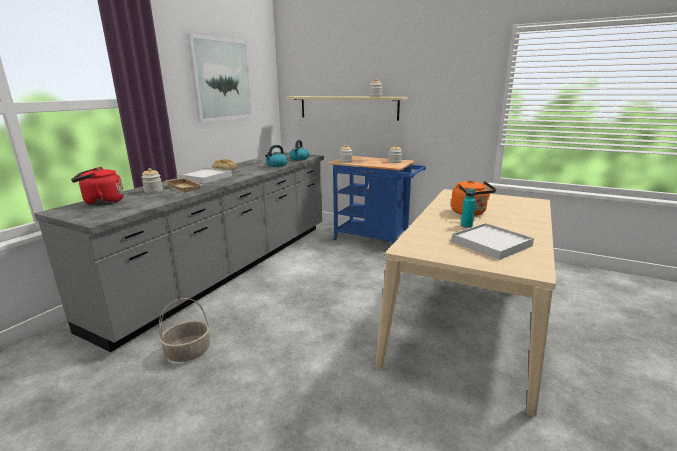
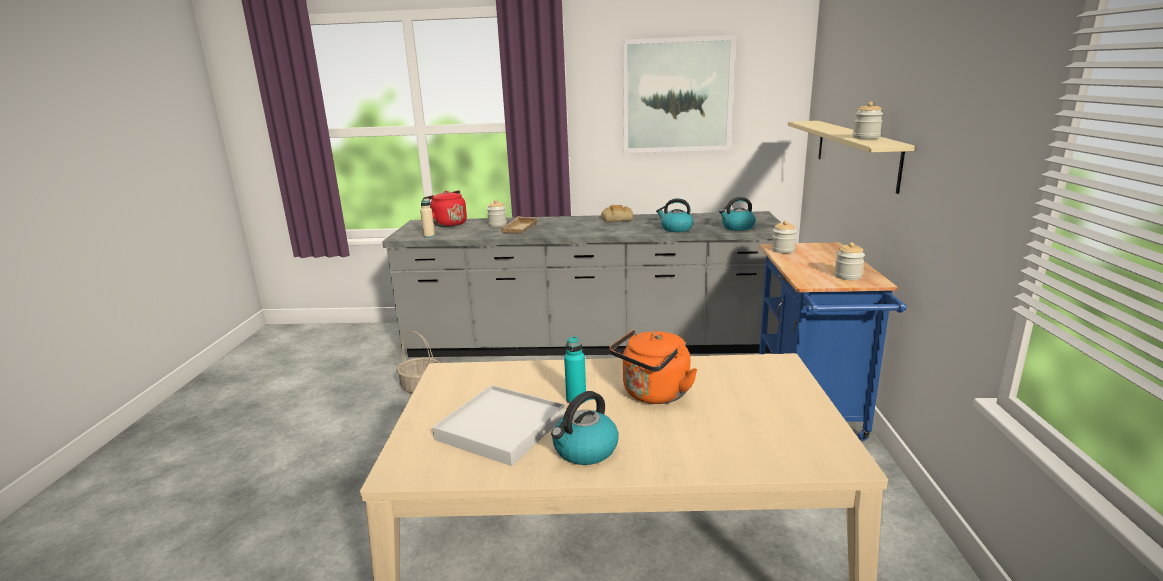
camera: 65 degrees right, 0 degrees up
(126, 211) = (429, 236): none -> beige bottle
(205, 177) = (569, 223): white tray -> none
(520, 231) = (585, 450): none -> kettle

